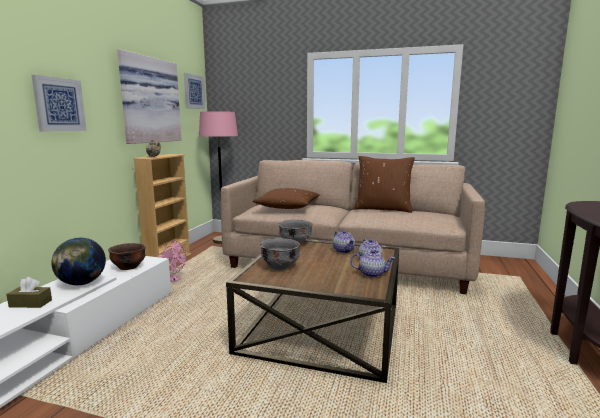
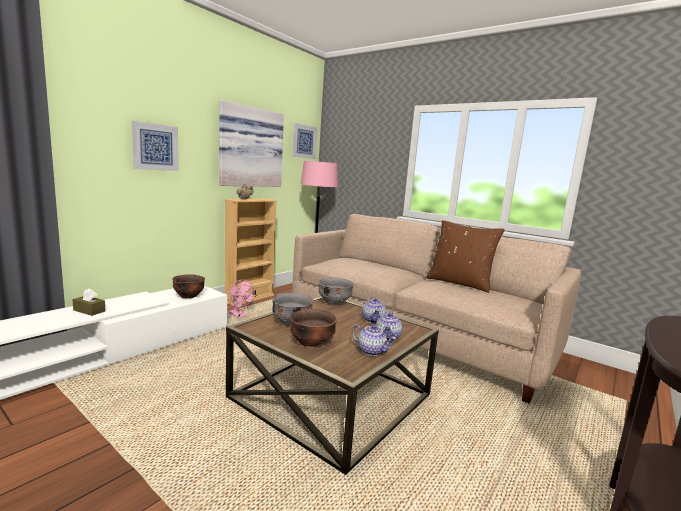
camera: 20 degrees right, 0 degrees up
(82, 283) = (139, 302): globe -> none
(288, 207) = (359, 264): brown pillow -> none
(317, 278) = (311, 342): none -> brown bowl

